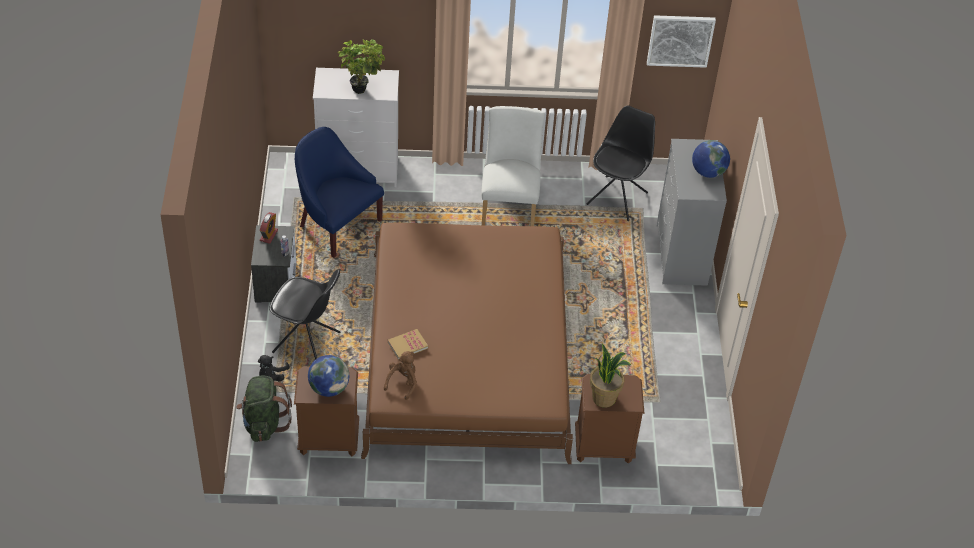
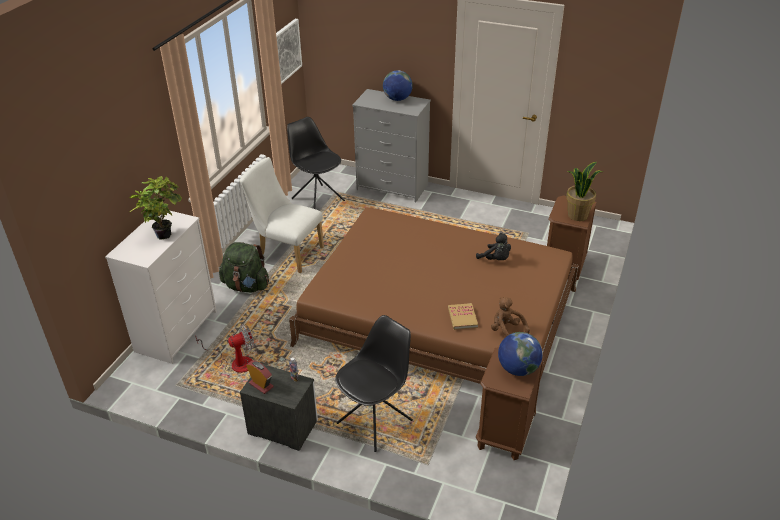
camera: 65 degrees left, 10 degrees down
(264, 423) = (466, 481): green backpack -> green backpack (246, 286)
(271, 376) = (407, 460): black plush toy -> black plush toy (495, 259)
(337, 225) = (235, 362): blue armchair -> fan

